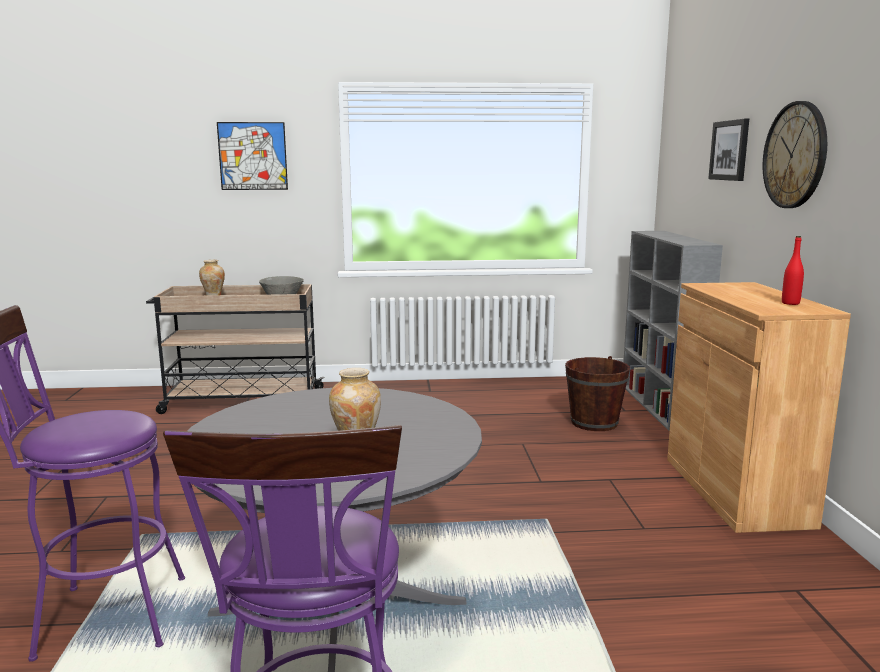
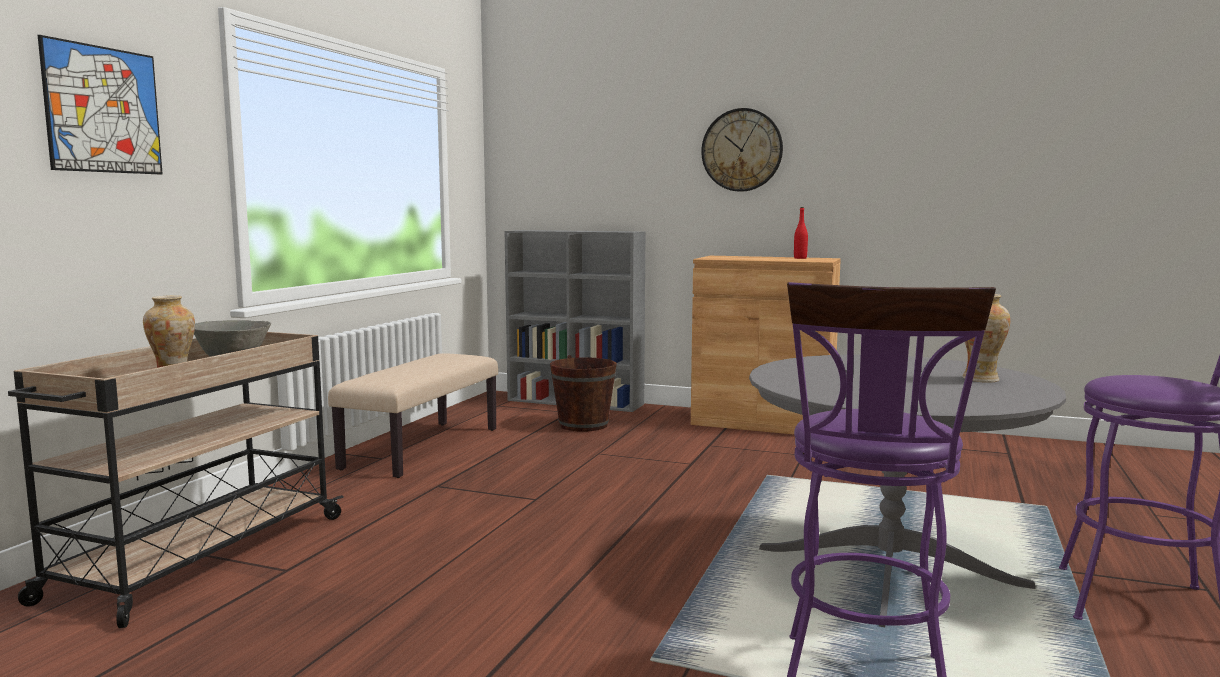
camera: 65 degrees left, 5 degrees down
(464, 394) = (422, 448): none -> beige bench
(730, 150) = (638, 147): picture -> none

